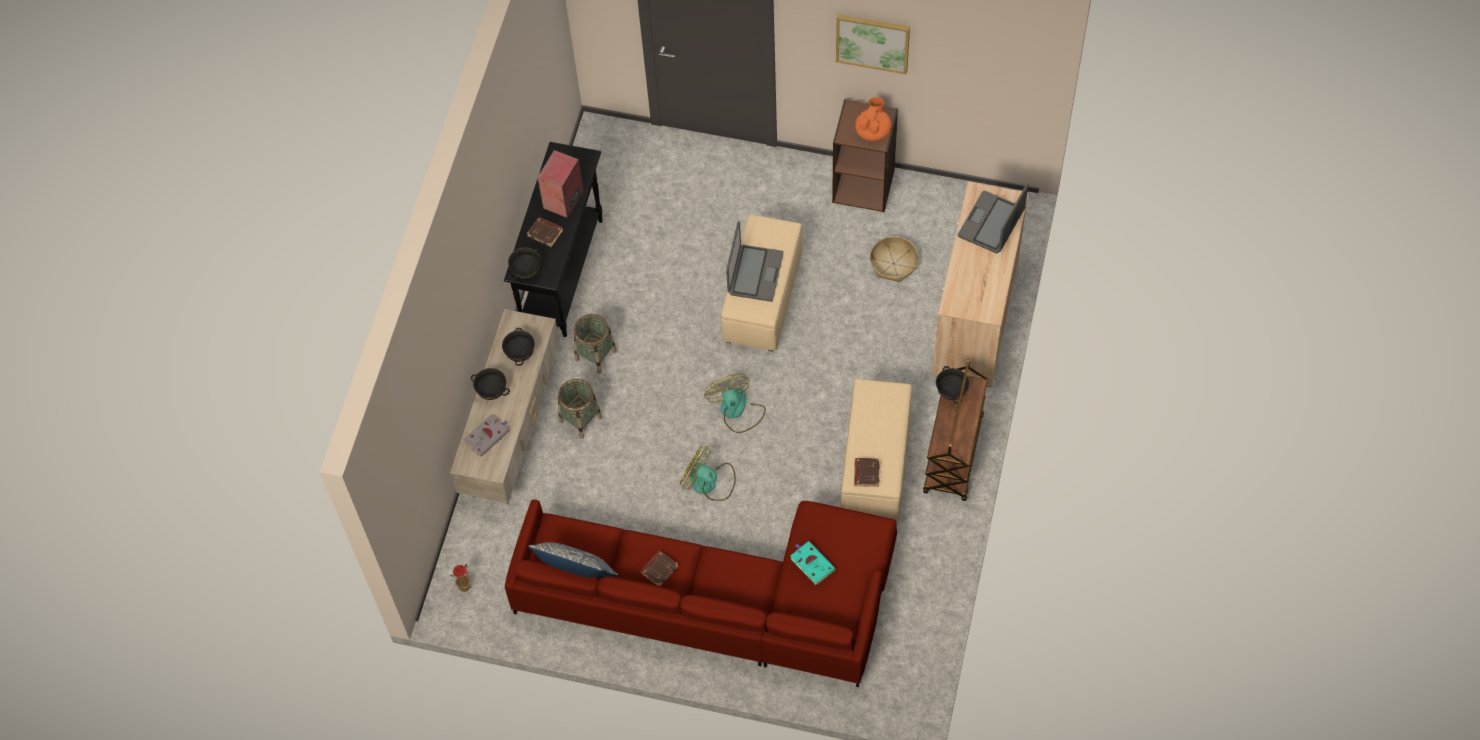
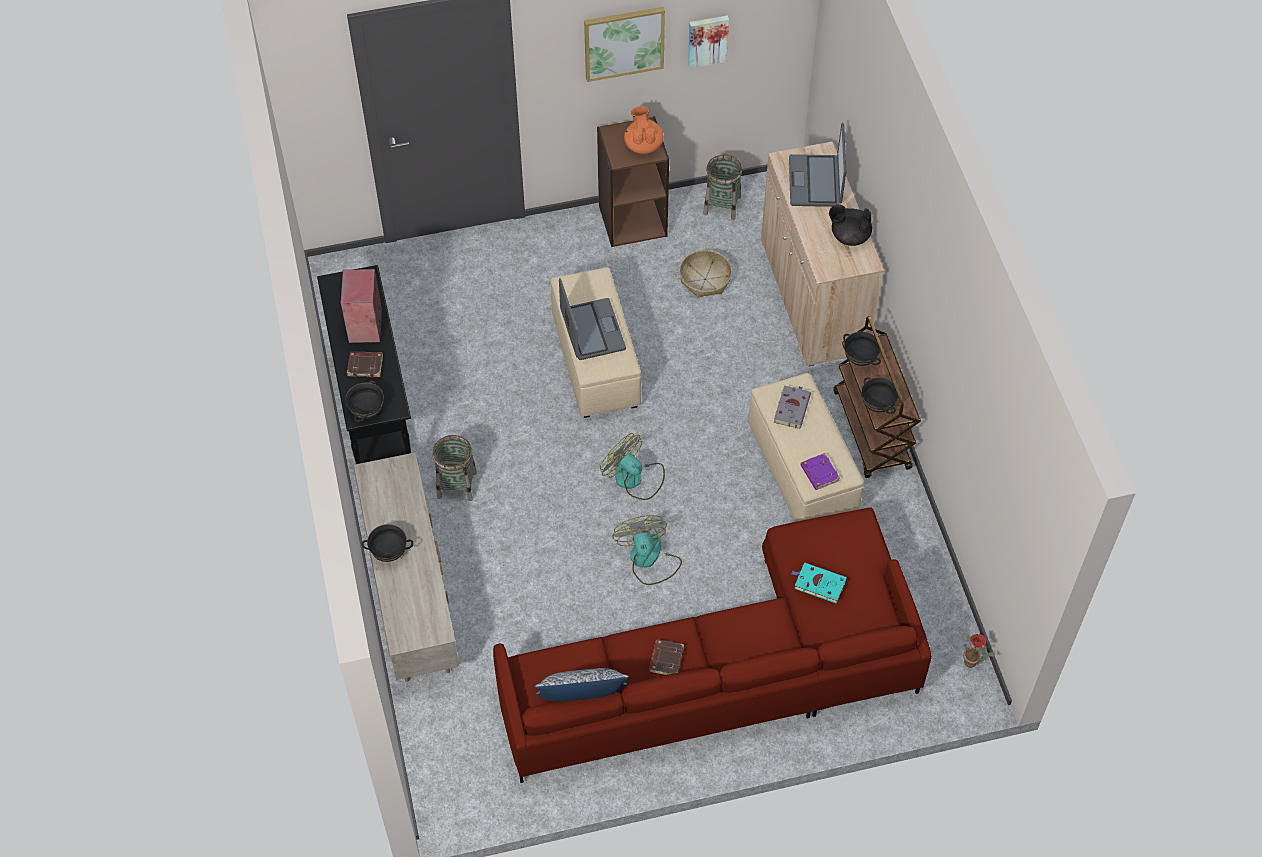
camera: 30 degrees left, 5 degrees down
(466, 588) = (453, 779): potted plant -> potted plant (973, 662)
(487, 436) = (410, 600): grey book -> grey book (792, 408)
(521, 354) = (398, 502): black bowl -> black bowl (878, 405)
(580, 419) = (478, 554): basket -> basket (722, 205)
(709, 482) = (648, 559): fan -> fan turned 75 degrees clockwise
(866, 473) = (819, 473): brown book -> purple book
(950, 65) = (707, 40): none -> picture
(990, 283) = (849, 236): none -> black teapot

